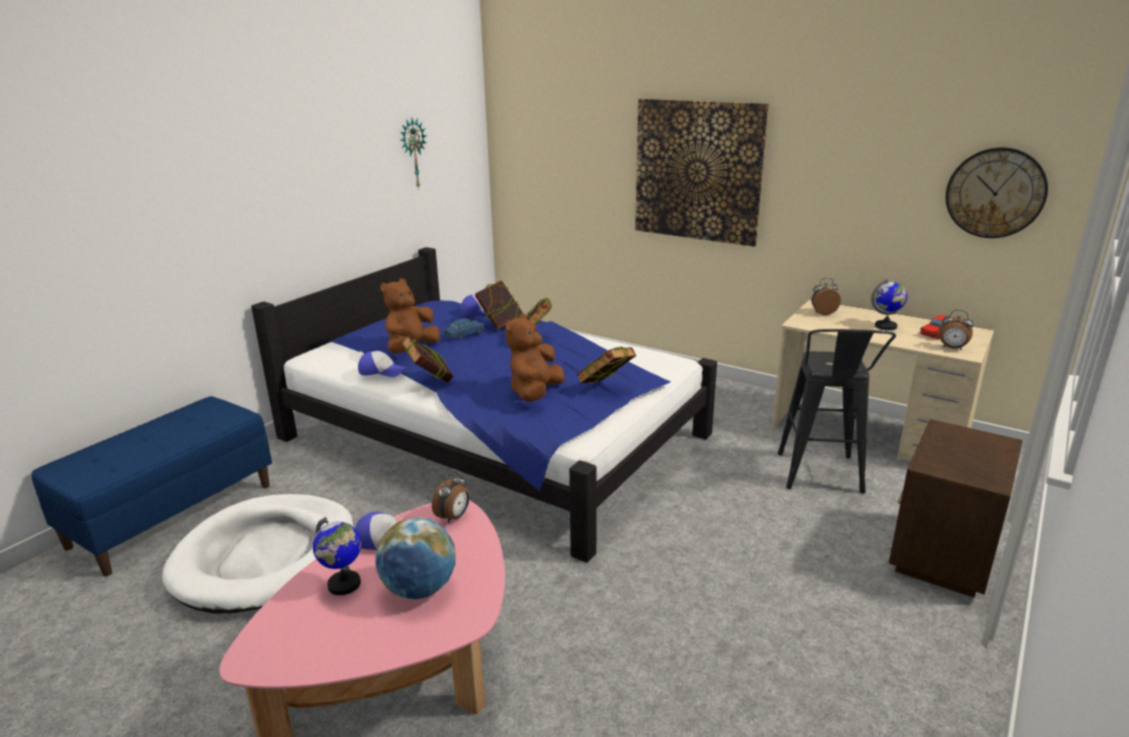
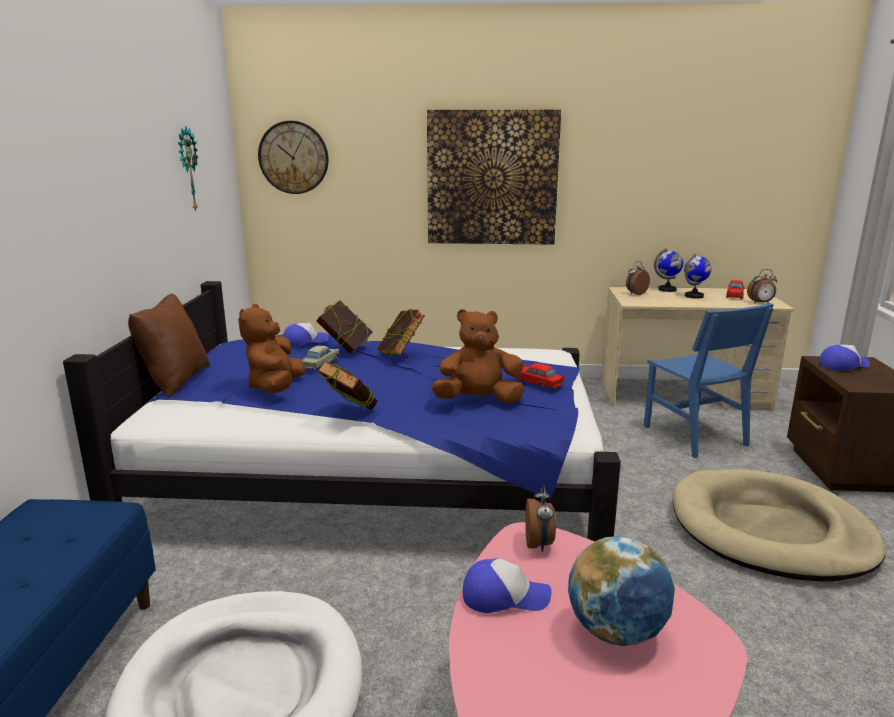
camera: 30 degrees left, 5 degrees down
(344, 584) = (528, 662): globe -> globe (667, 289)
(357, 329) = (175, 380): none -> brown pillow
(381, 371) = (273, 415): cap -> cap (843, 365)
(464, 334) = (320, 363): blue toy car -> beige toy car
(535, 393) = (478, 401): brown plush toy -> brown plush toy turned 90 degrees clockwise
(605, 388) = (538, 383): book -> red toy car
(770, 586) = (770, 531): none -> beige dog bed
(820, 478) = (694, 435): black stool -> blue chair
(995, 193) = (754, 175): wall clock -> wall clock (293, 157)

